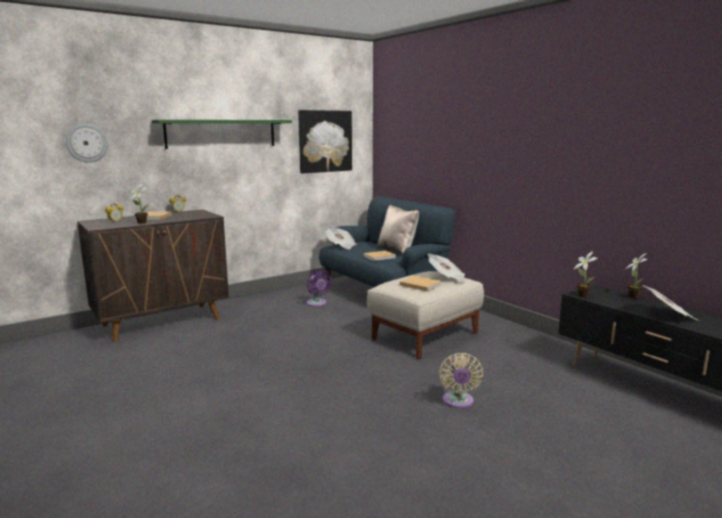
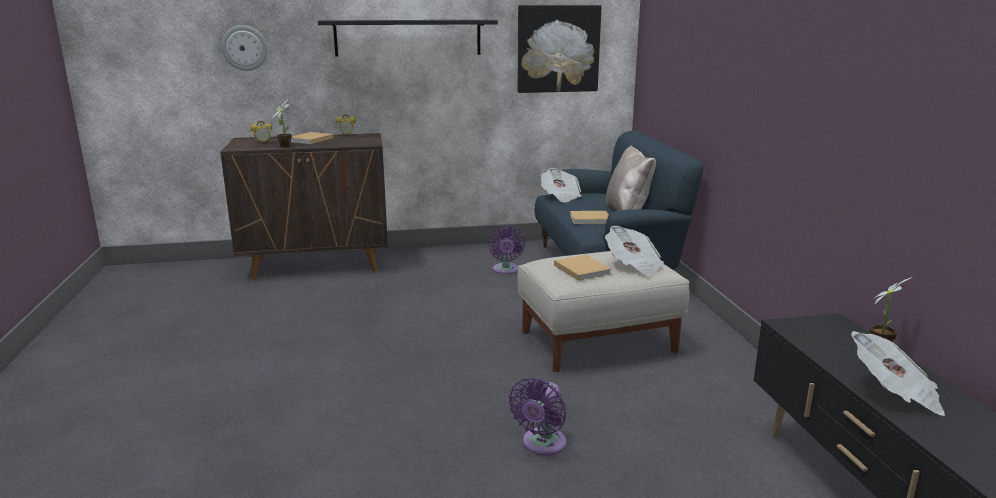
camera: 25 degrees right, 5 degrees up
(221, 133) = (408, 37): green shelf -> black shelf
(458, 402) = (542, 445): beige fan -> purple fan
(582, 295) = (791, 328): potted plant -> none

